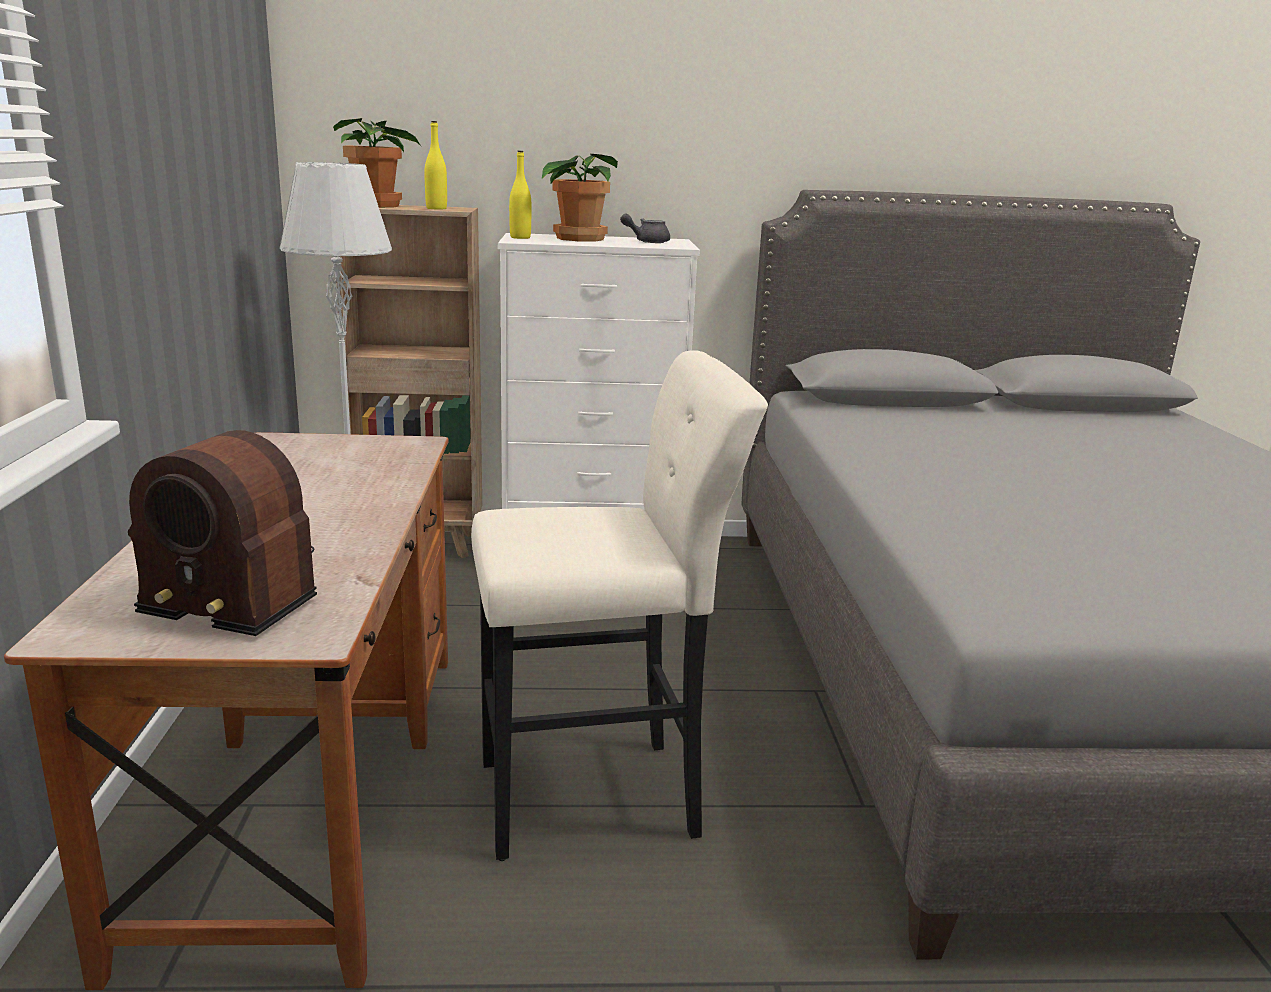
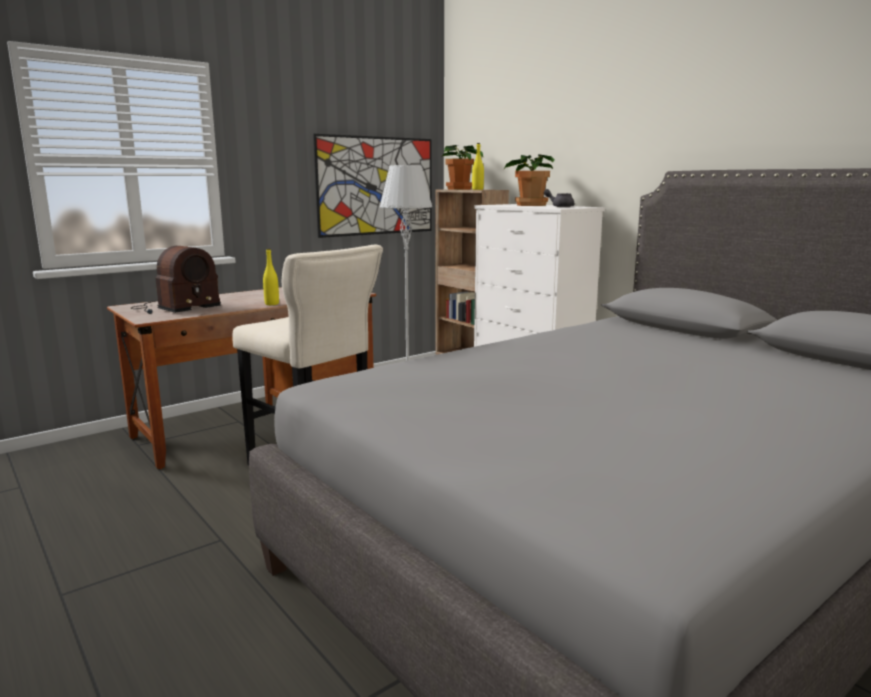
camera: 55 degrees right, 5 degrees down
(230, 204) = (376, 186): none -> picture
(231, 589) = (175, 308): radio -> radio turned 120 degrees counterclockwise
(520, 237) = (502, 204): yellow bottle -> yellow bottle (272, 304)

